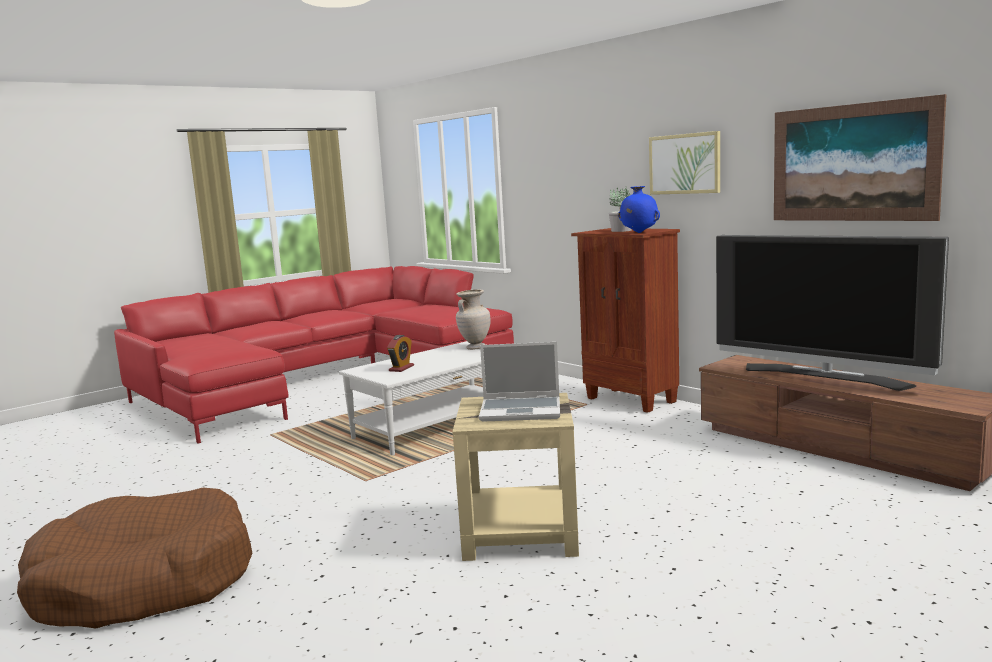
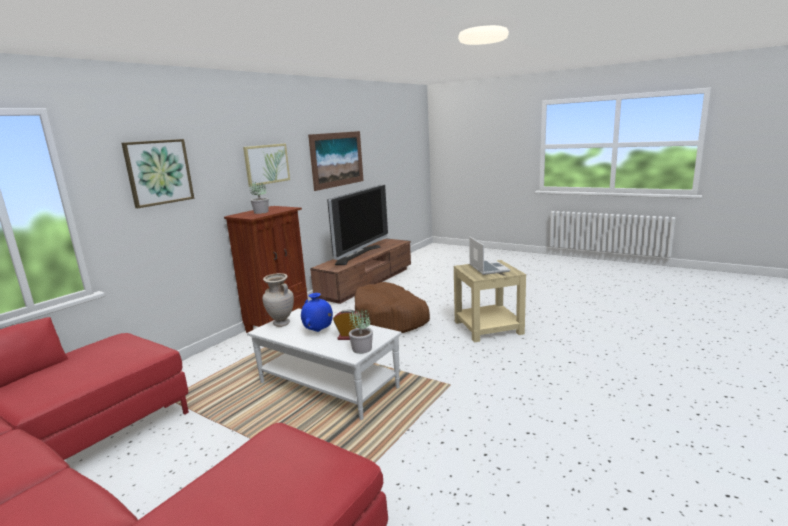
camera: 105 degrees left, 5 degrees up
(144, 582) = (638, 416): brown dog bed -> brown dog bed (391, 318)
(365, 372) = (362, 349): none -> potted plant
(559, 165) = (159, 172): none -> picture
(638, 232) = (287, 208): blue vase -> blue vase (318, 331)

